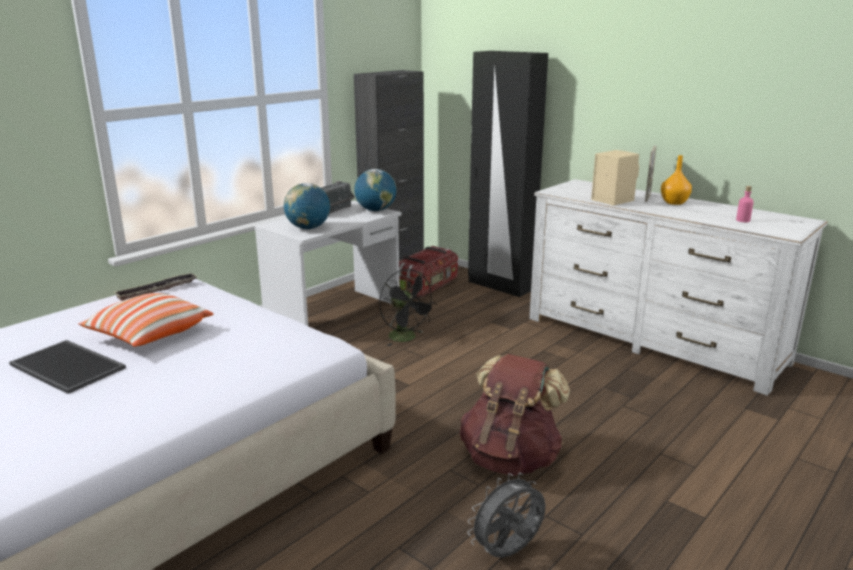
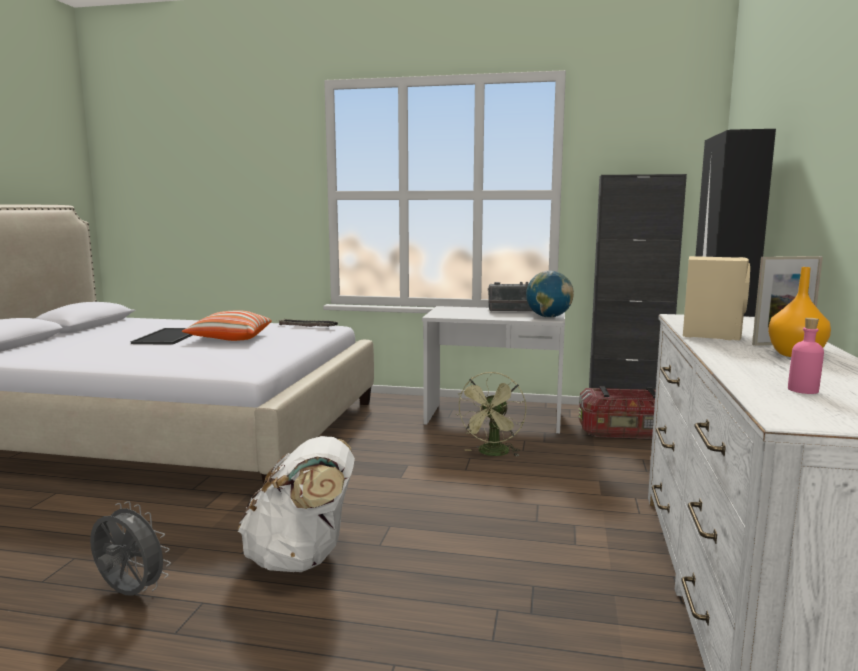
camera: 60 degrees right, 10 degrees down
(308, 228) = (455, 313): globe -> none
(406, 338) = (492, 453): black fan -> green fan
(510, 458) = (302, 558): brown backpack -> white backpack

